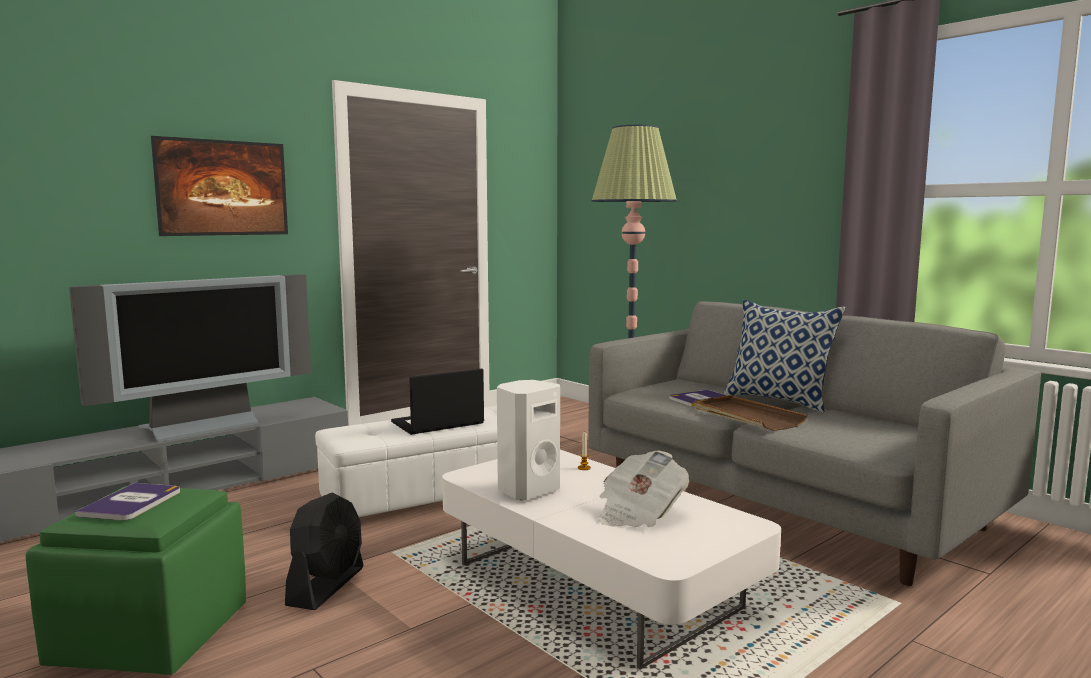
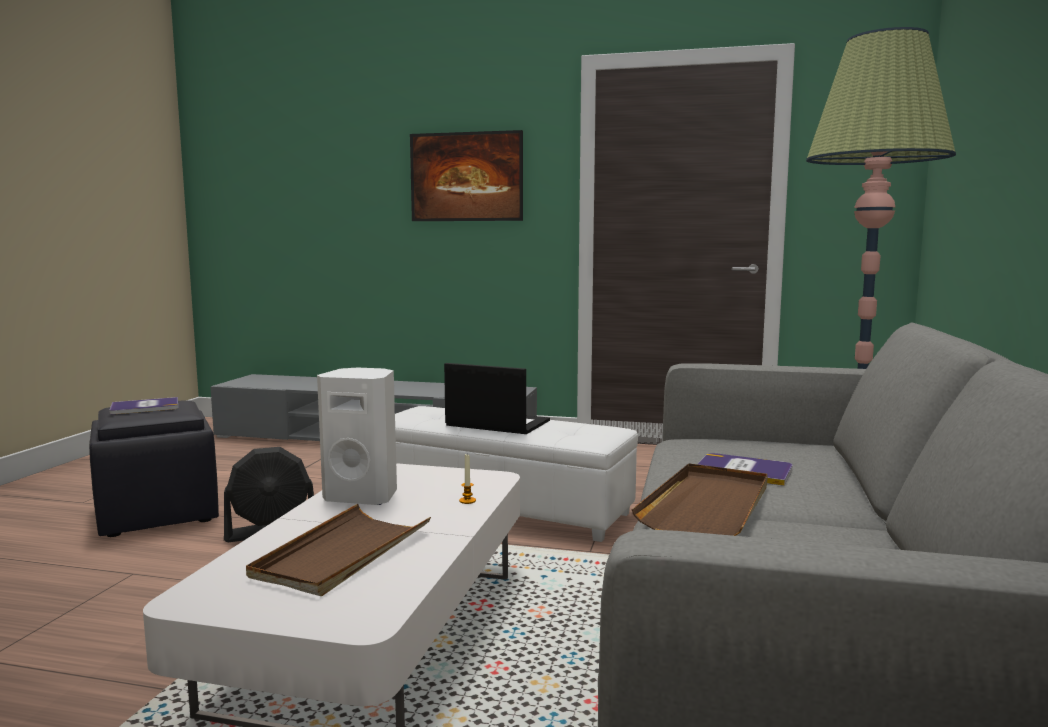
camera: 55 degrees right, 0 degrees up
(148, 637) = (156, 514): green ottoman -> black ottoman
(202, 427) = (405, 389): television -> none
(638, 513) = (342, 554): newspaper -> brown tray
(779, 401) = (859, 510): pillow -> none

